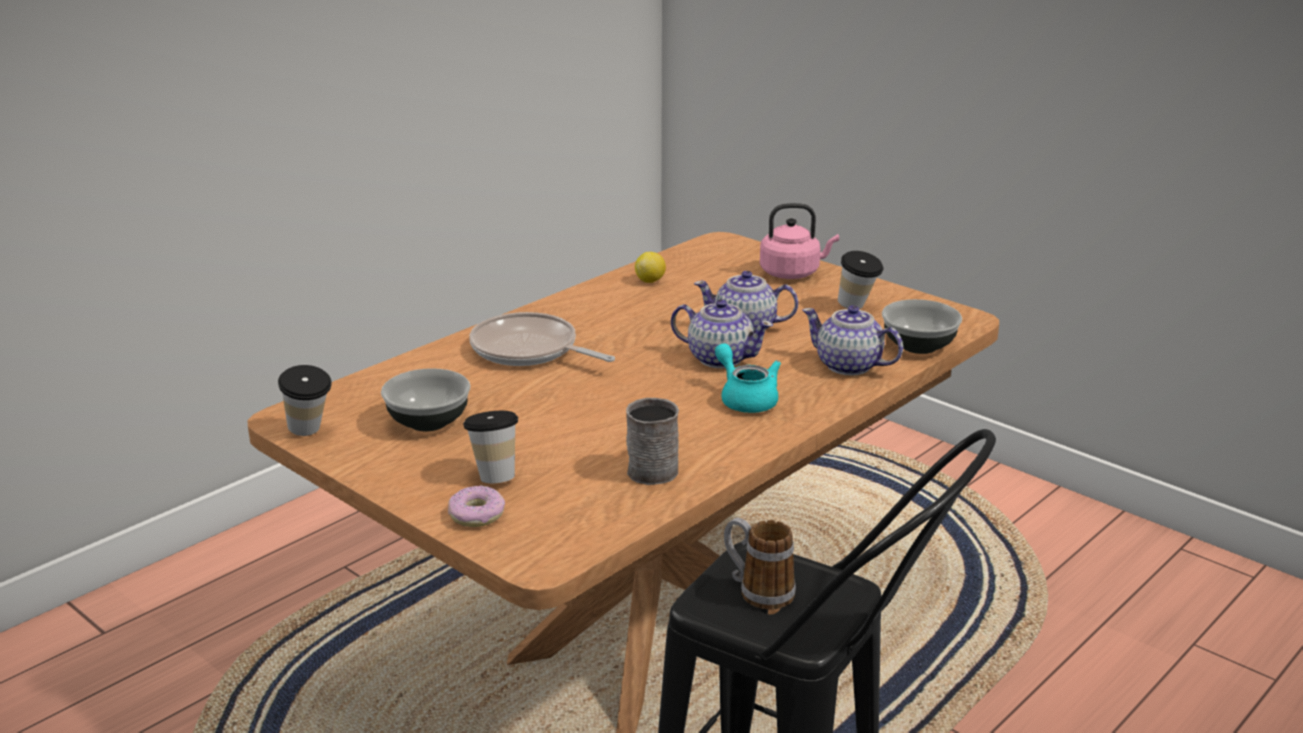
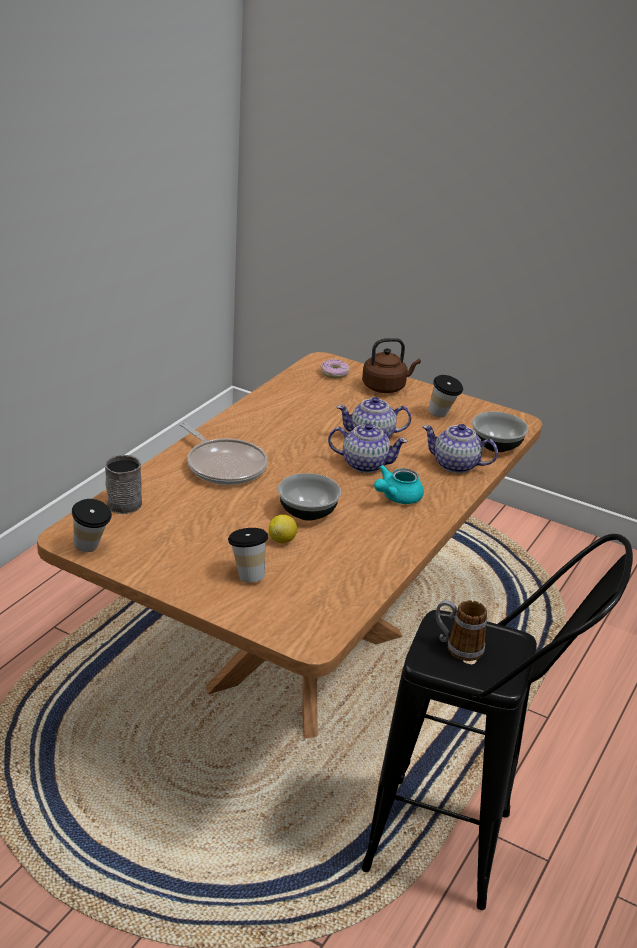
camera: 15 degrees left, 5 degrees up
(427, 422) = (177, 533): bowl -> bowl (307, 513)
(477, 515) = (250, 608): donut -> donut (334, 373)
(529, 350) = (224, 465): frying pan -> frying pan turned 150 degrees counterclockwise
(650, 281) = (286, 399): lemon -> lemon (282, 540)
(655, 467) = (358, 559): grey mug -> grey mug (126, 501)
(745, 399) = (396, 497): turquoise teapot -> turquoise teapot turned 90 degrees counterclockwise
(793, 273) = (386, 387): pink kettle -> brown kettle

